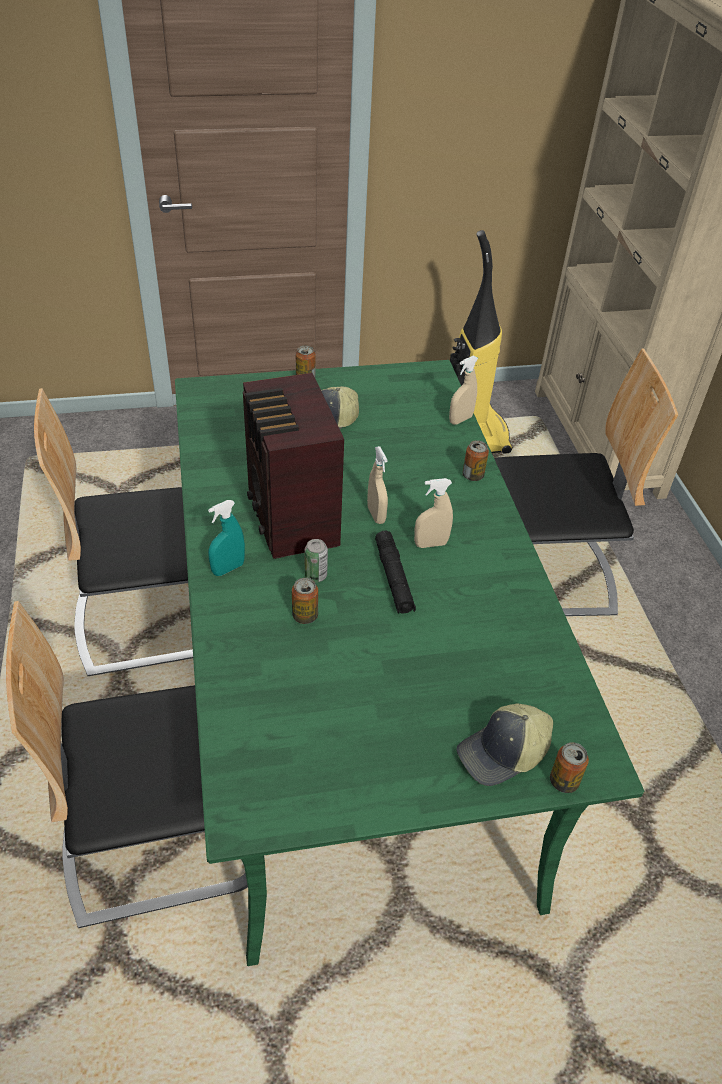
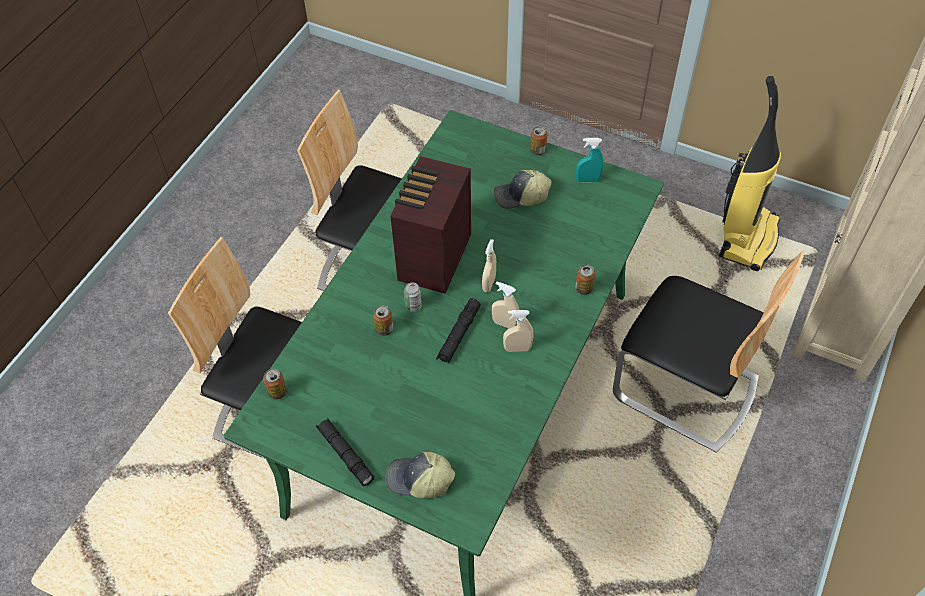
camera: 40 degrees right, 10 degrees up
(228, 568) = (367, 273): turquoise spray bottle -> turquoise spray bottle (587, 180)
(391, 779) = (345, 454): none -> black flashlight
(460, 420) = (619, 239): beige spray bottle -> beige spray bottle (517, 348)
(563, 781) = (437, 517): can -> can (277, 392)

